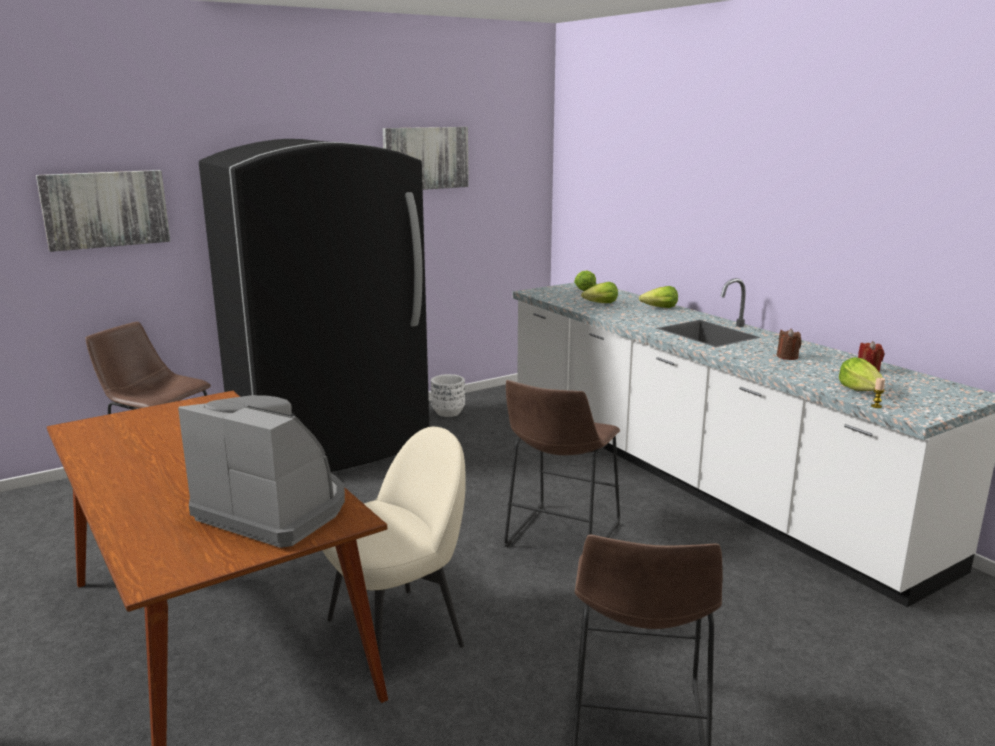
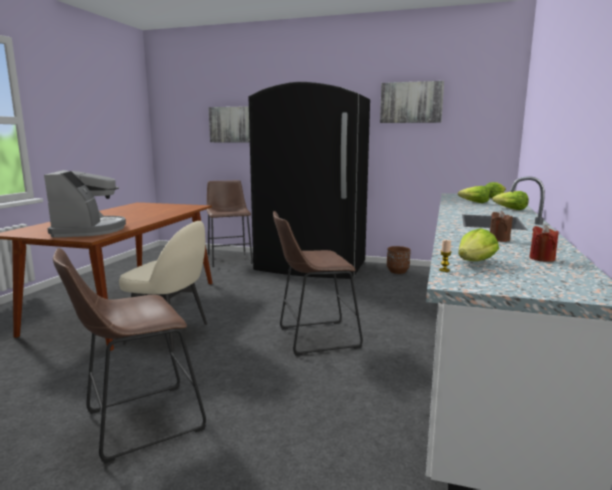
camera: 50 degrees right, 5 degrees down
(448, 412) = (397, 271): white planter -> brown planter

